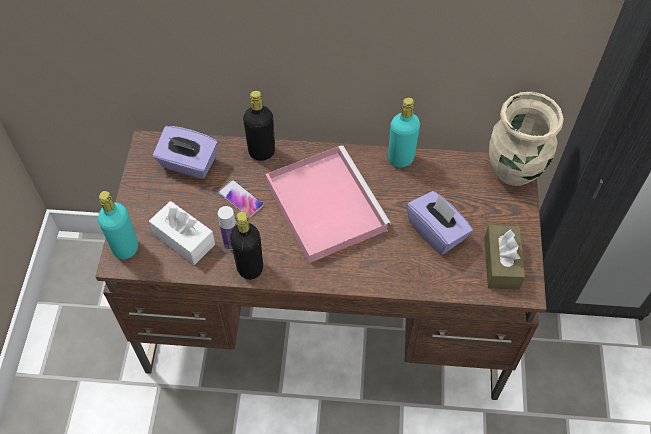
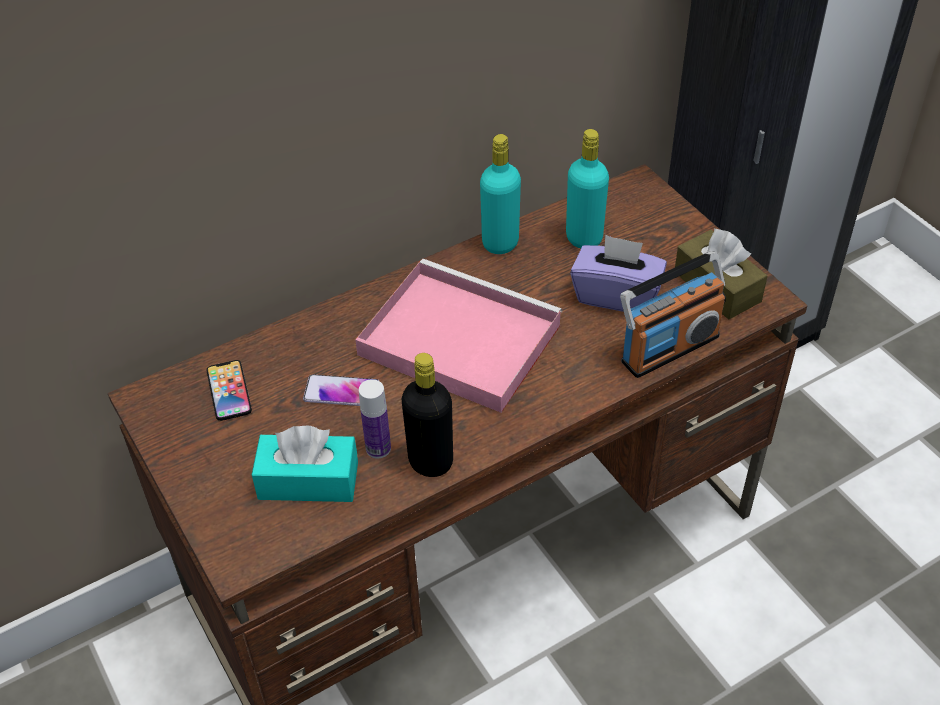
camera: 35 degrees left, 10 degrees down
(125, 248) = (234, 539): turquoise bottle -> turquoise bottle (584, 238)
(184, 239) = (308, 480): white tissue box -> turquoise tissue box
(188, 164) = (229, 391): purple tissue box -> phone
(262, 152) = (318, 325): black bottle -> none
(436, 284) = (669, 348): none -> radio
(514, 172) = (640, 190): beige vase -> none

